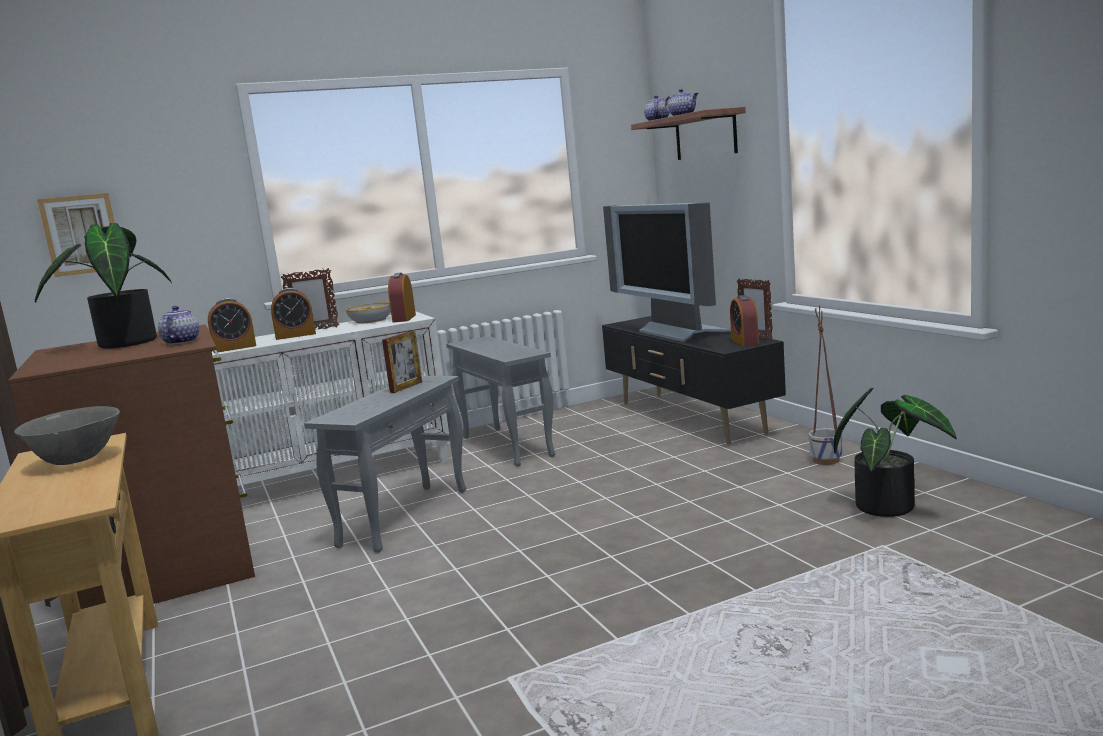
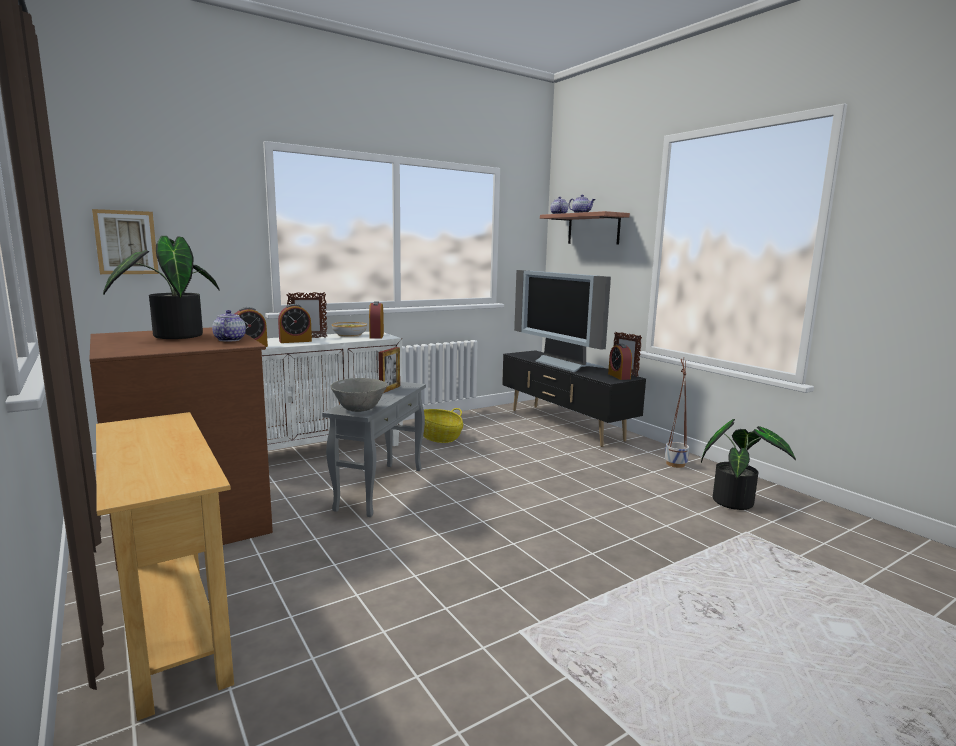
camera: 10 degrees left, 0 degrees up
(78, 460) = (161, 435): grey bowl -> grey bowl (360, 410)
(506, 446) = (438, 436): grey side table -> basket

